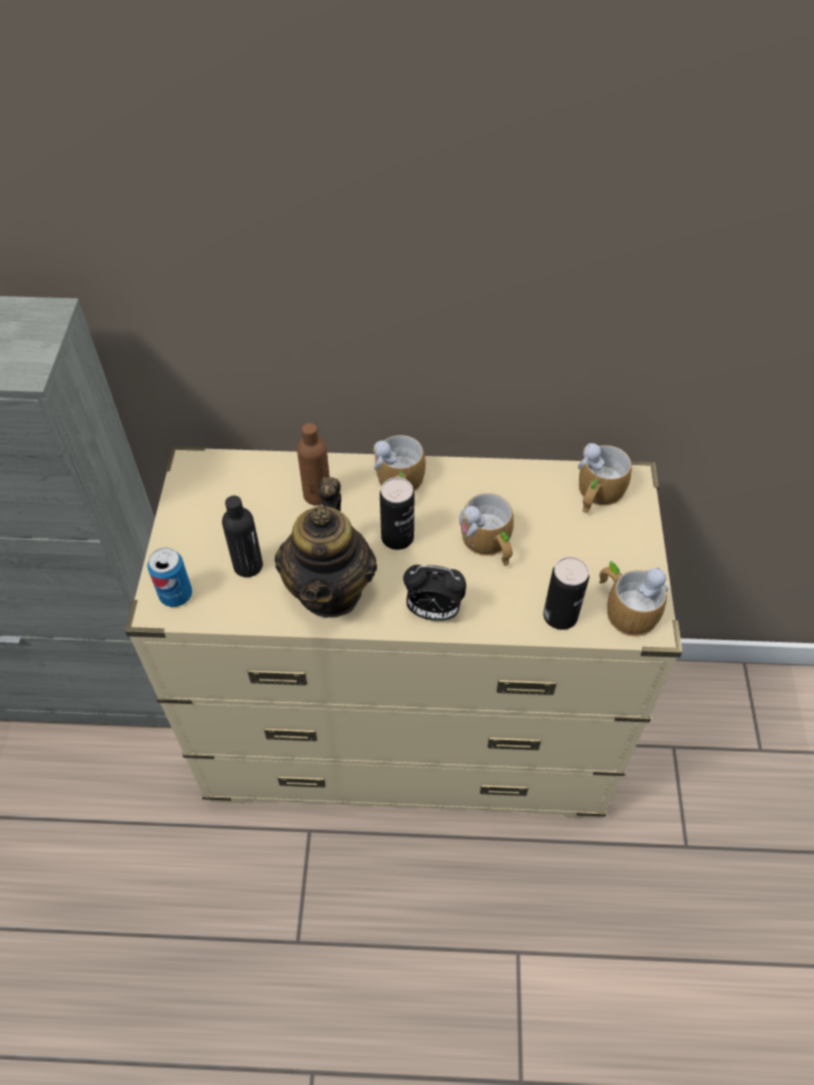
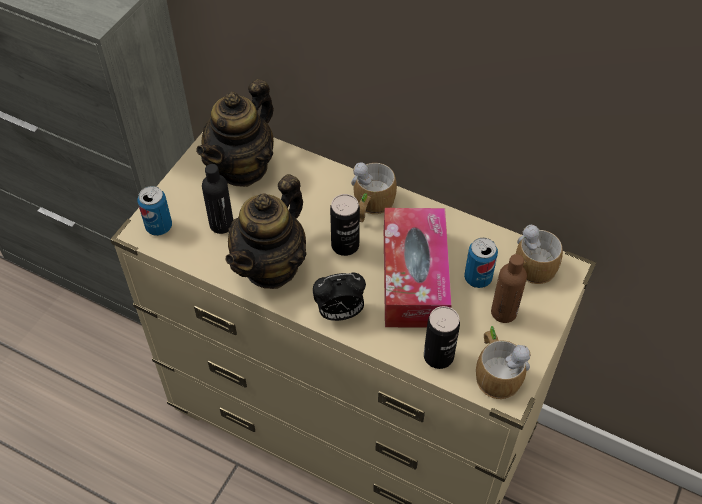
camera: 25 degrees right, 0 degrees up
(236, 494) = (242, 167): none -> teapot
(317, 495) = (302, 189): brown bottle -> brown bottle (503, 312)
(433, 611) = (339, 313): alarm clock -> alarm clock turned 45 degrees counterclockwise
(489, 544) = (414, 278): mug -> tissue box
(552, 520) = (478, 278): none -> can

